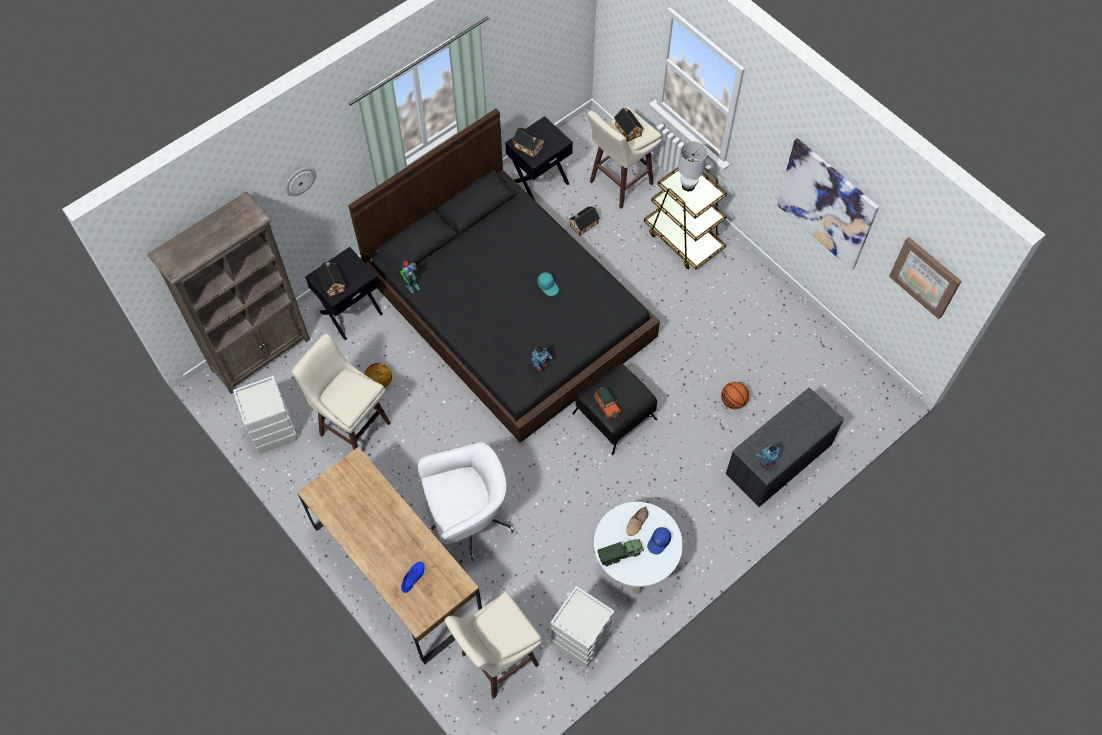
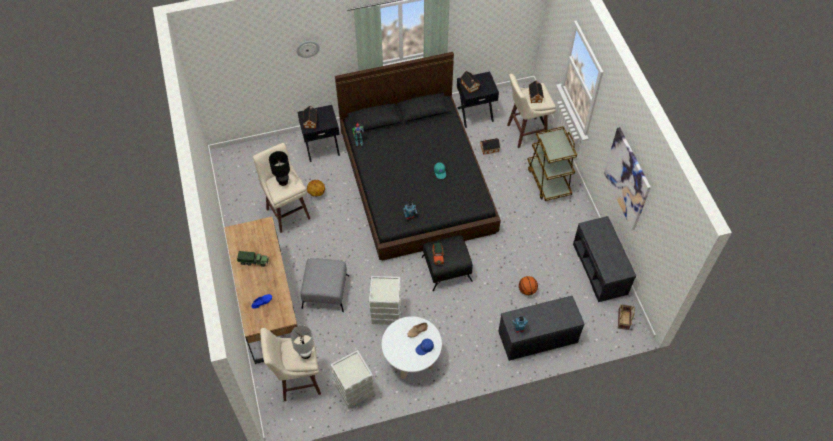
camera: 25 degrees right, 5 degrees down
(261, 353) = (258, 151): brown bookcase -> none
(273, 431) = (241, 196): grey storage box -> grey storage box (385, 312)
(345, 389) = (283, 181): none -> black table lamp
(468, 519) = (325, 292): white office chair -> grey ottoman
(620, 554) = (397, 345): toy truck -> toy truck (254, 261)
(688, 185) = (555, 142): white table lamp -> white table lamp (305, 353)
(810, 334) = (600, 269): none -> grey bench
(872, 390) = (624, 320): none -> basket
(925, 277) = (666, 245): picture -> none

